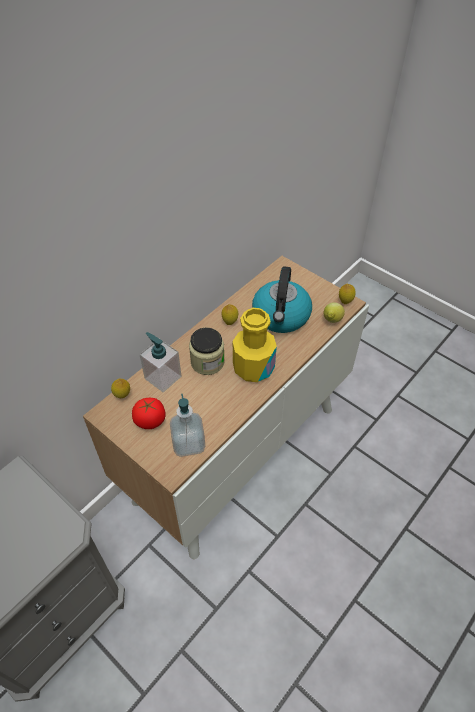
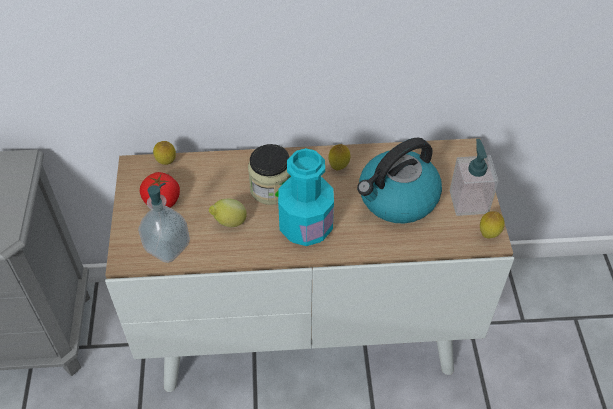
camera: 45 degrees right, 0 degrees up
(162, 377) = (217, 172): soap dispenser -> soap dispenser (468, 201)
(253, 368) = (306, 227): yellow bottle -> turquoise bottle
(331, 321) = (446, 243): lemon -> lemon (229, 223)

